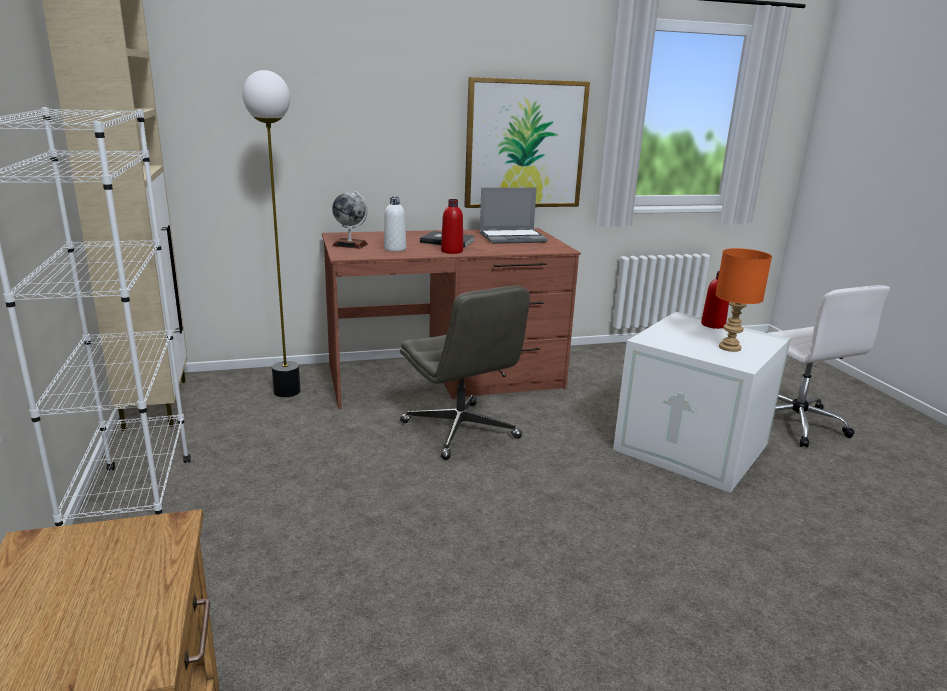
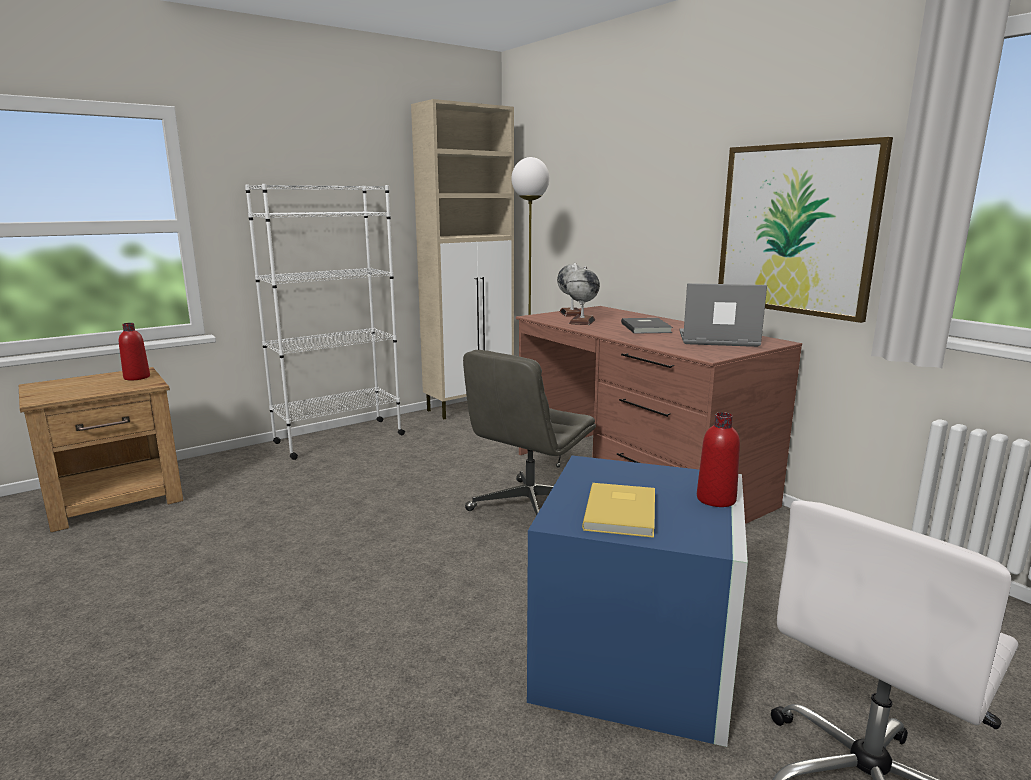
camera: 70 degrees right, 5 degrees down
(395, 249) = (582, 321): white bottle -> globe
(452, 251) = (608, 332): red bottle -> red bottle (137, 377)
(513, 238) = (717, 340): laptop -> laptop turned 135 degrees clockwise
(694, 446) = (637, 662): white storage box -> blue storage box
(729, 347) = (623, 512): orange table lamp -> yellow book

